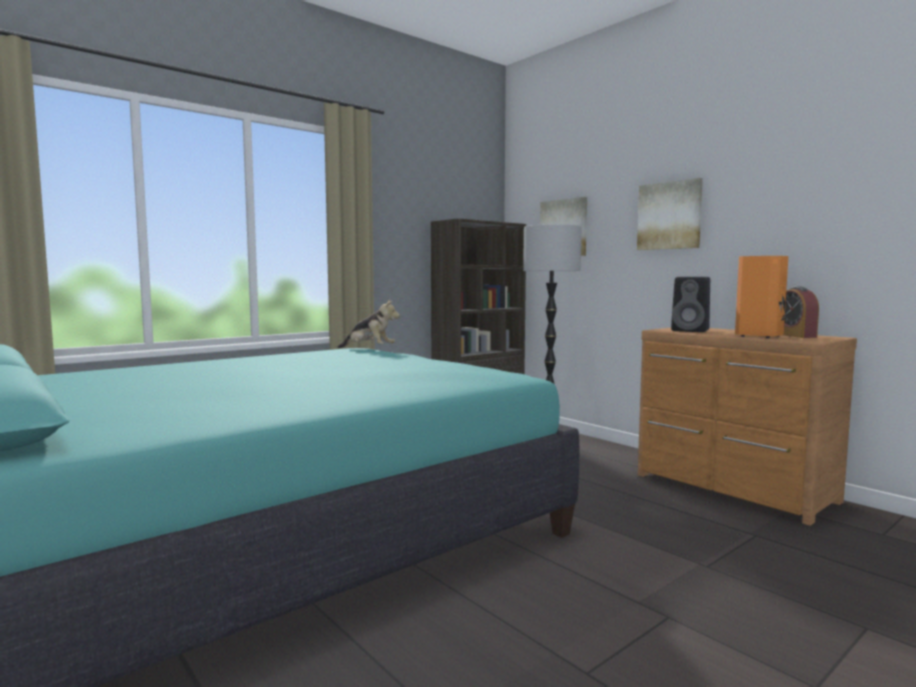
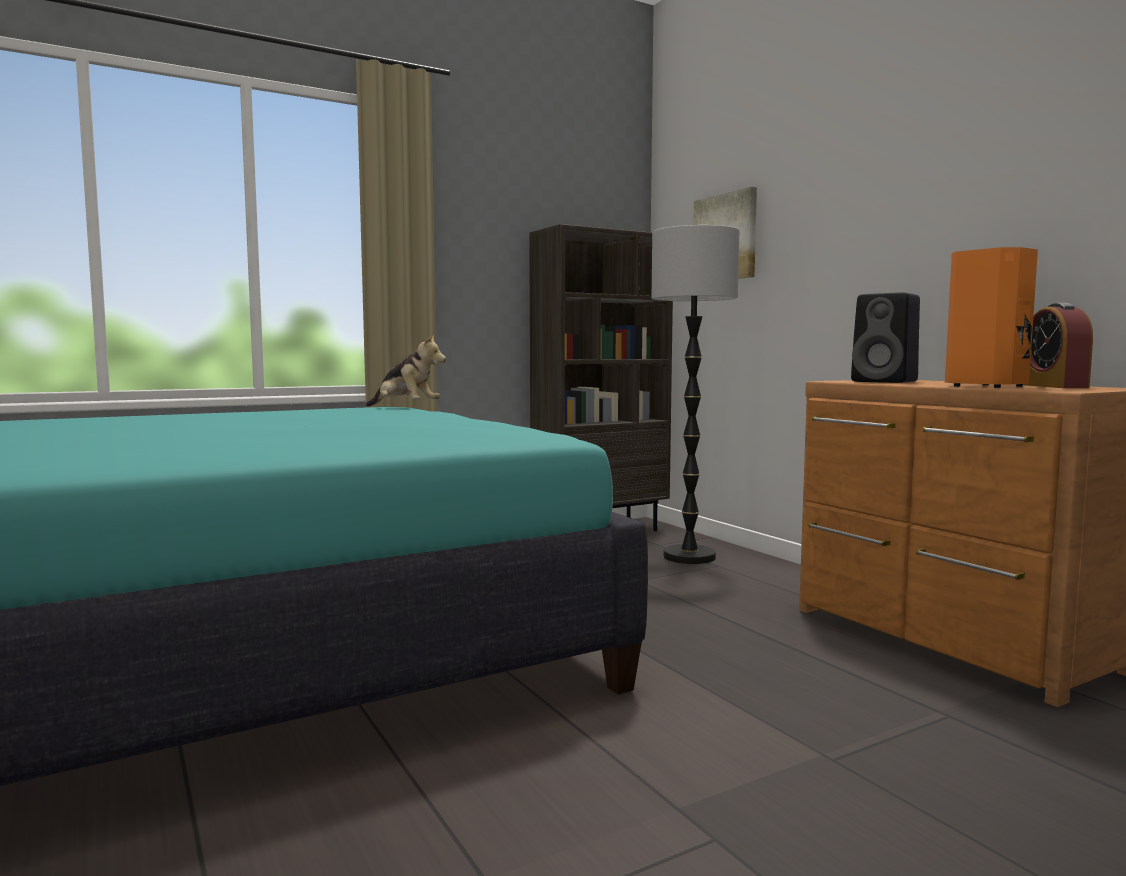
camera: 10 degrees right, 0 degrees up
(669, 216) = (871, 205): picture -> none

